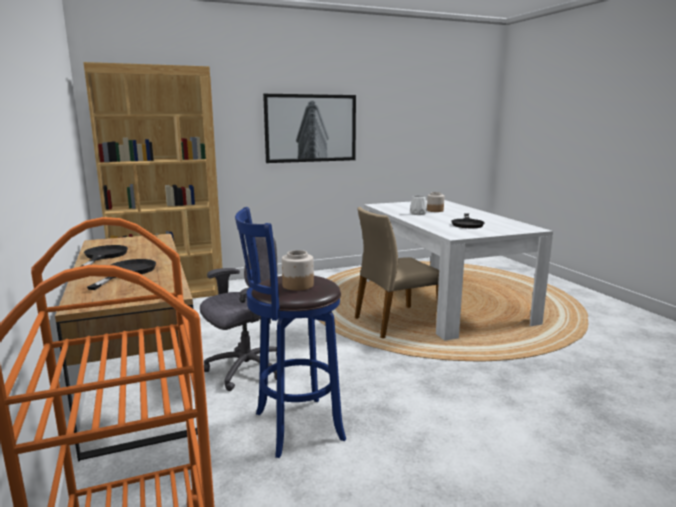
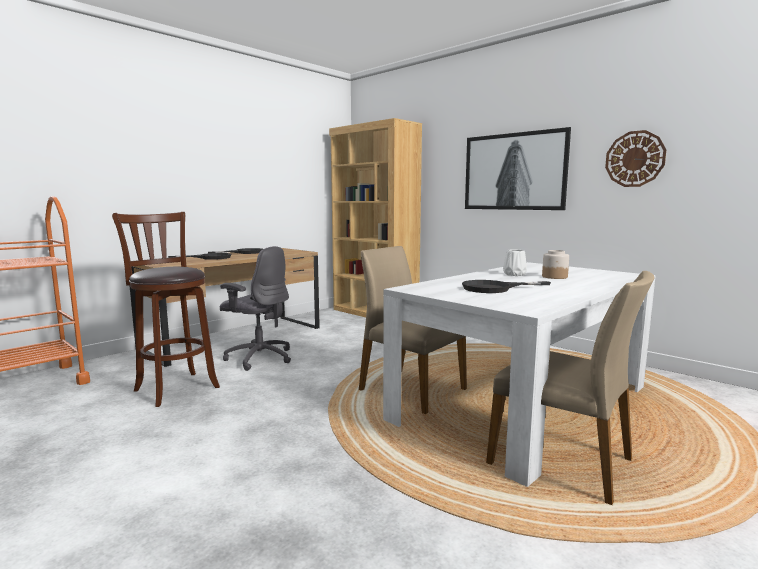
camera: 65 degrees right, 5 degrees down
(293, 427) = (175, 387): blue stool -> brown stool
(297, 285) = (157, 269): jar -> none
(396, 122) = (635, 159): none -> wall clock
(517, 311) = (562, 461): none -> beige chair

